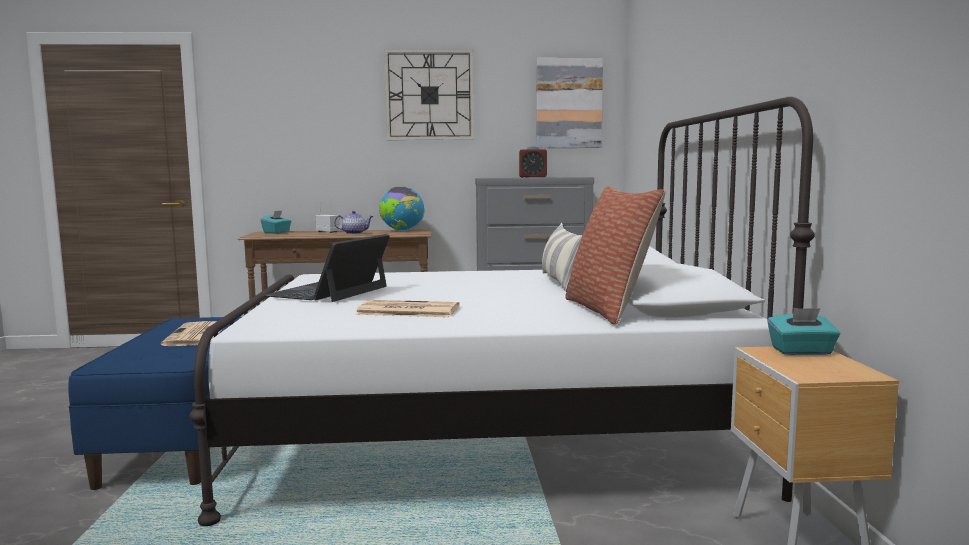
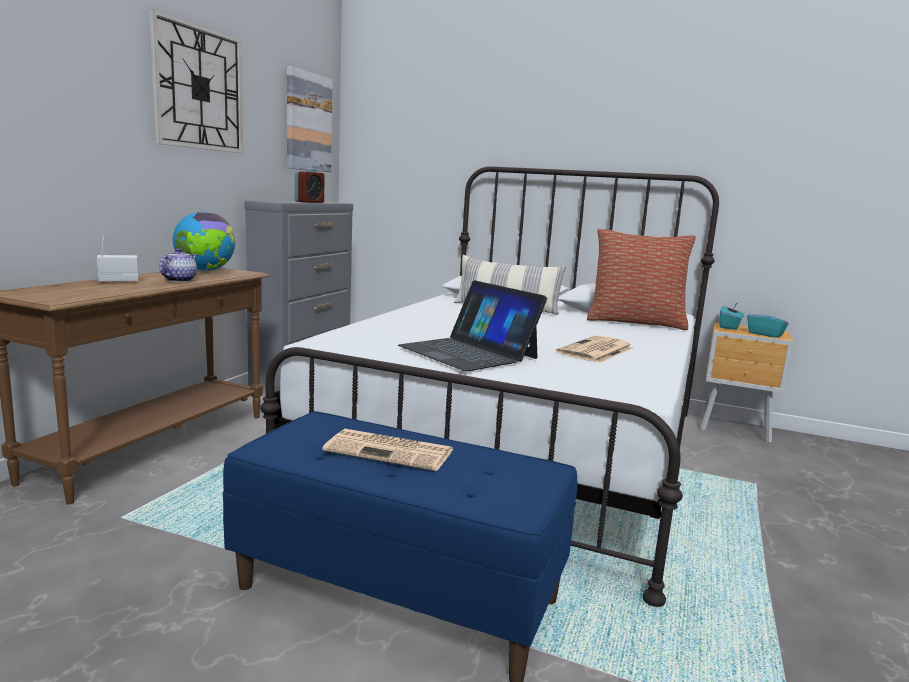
camera: 65 degrees left, 5 degrees up
(277, 232) = (49, 291): turquoise tissue box -> turquoise tissue box (765, 334)

